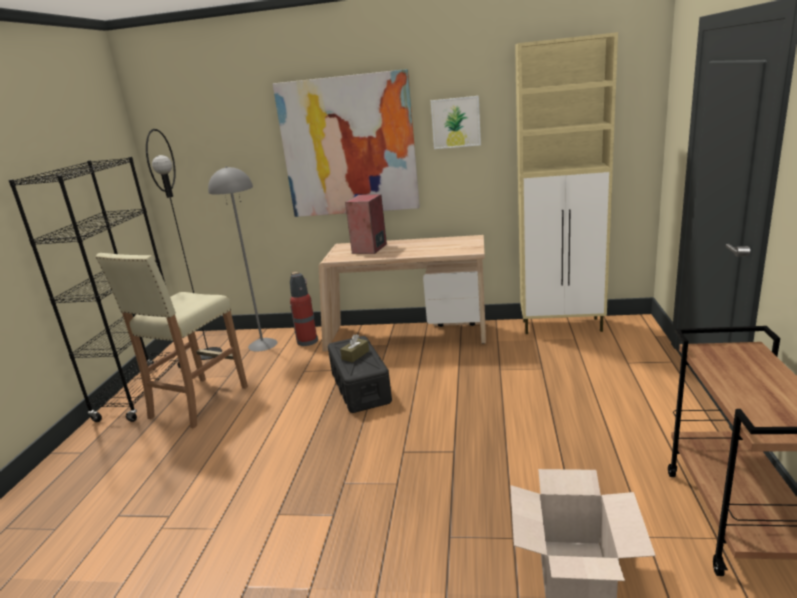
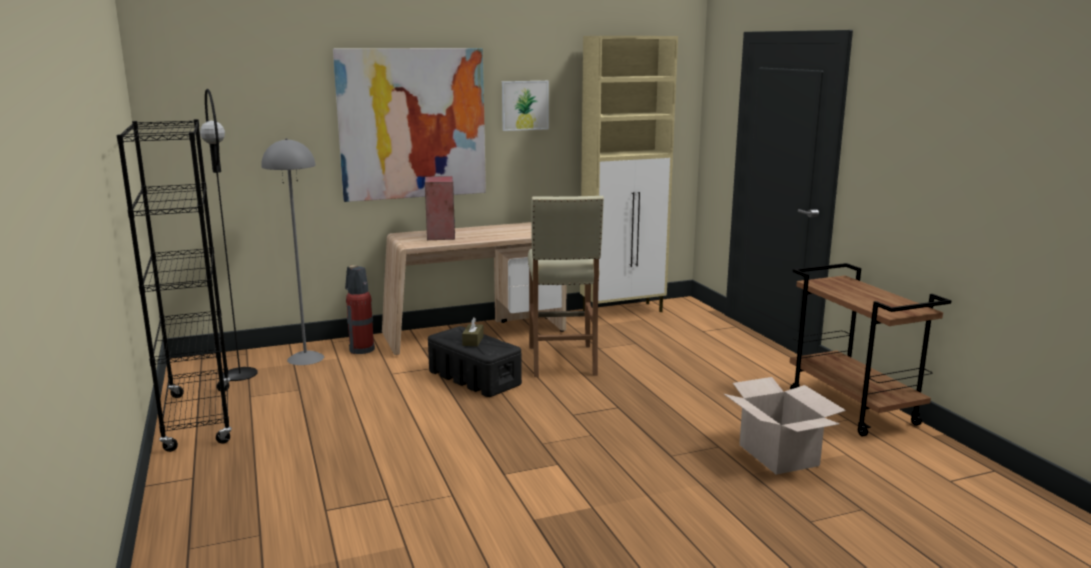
camera: 30 degrees left, 5 degrees down
(198, 402) = (291, 415): beige stool -> beige stool (562, 361)

